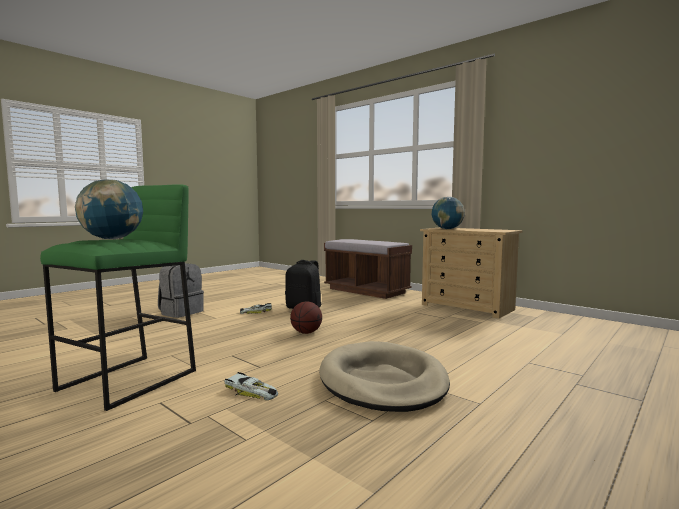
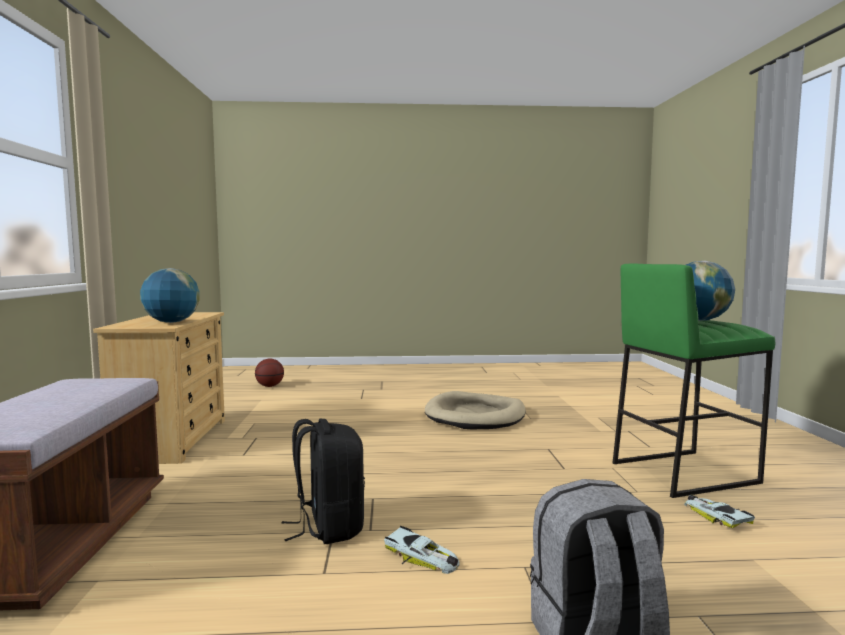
camera: 135 degrees left, 0 degrees up
(251, 392) = (574, 434): toy car -> toy car (716, 516)
(306, 333) = (440, 470): basketball -> basketball (270, 386)

